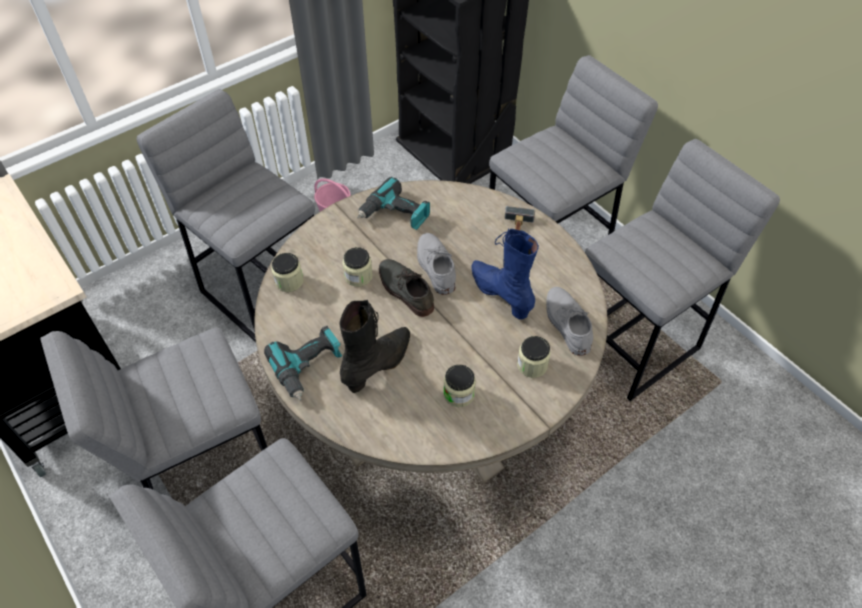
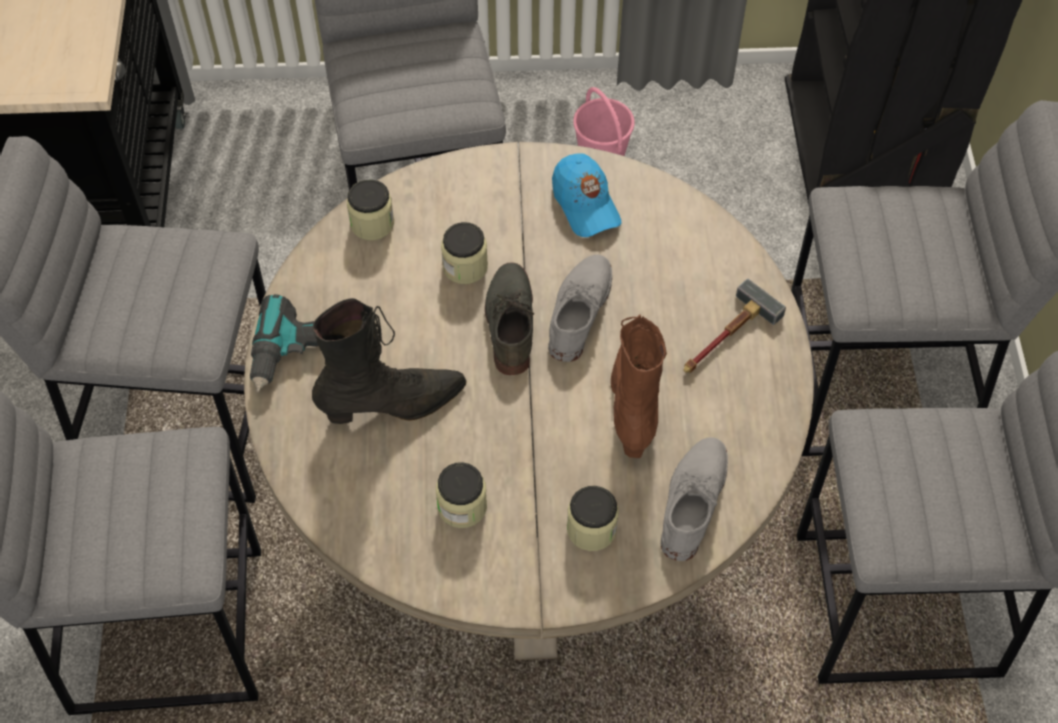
camera: 35 degrees right, 5 degrees up
(395, 214) = (585, 204): power drill -> blue cap
(500, 294) = (634, 404): blue boot -> brown boot

